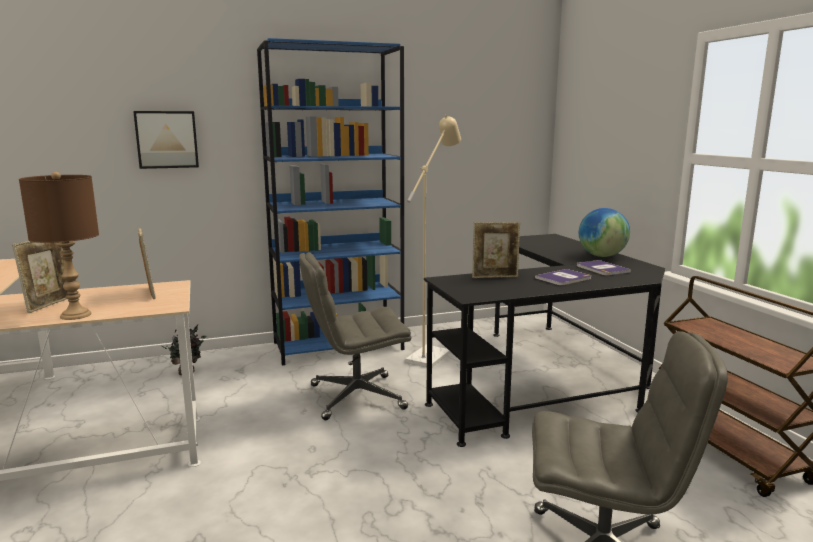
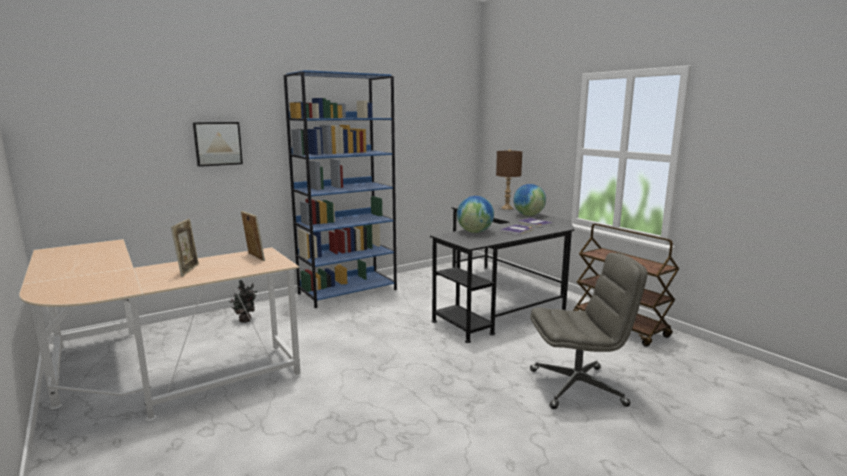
camera: 15 degrees left, 0 degrees up
(76, 315) = (220, 275): brown table lamp -> brown table lamp (507, 208)
(355, 397) = (382, 322): grey office chair -> none
(432, 354) = (417, 290): beige floor lamp -> none
(495, 277) = (475, 232): picture frame -> globe

